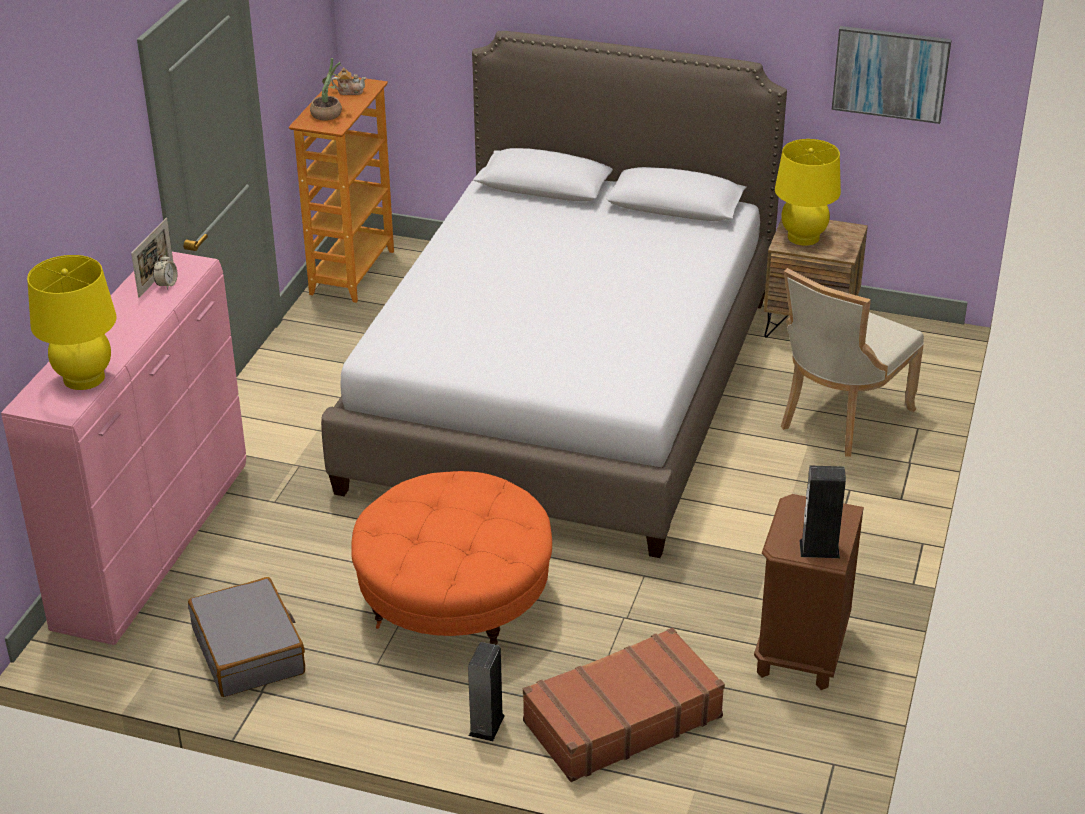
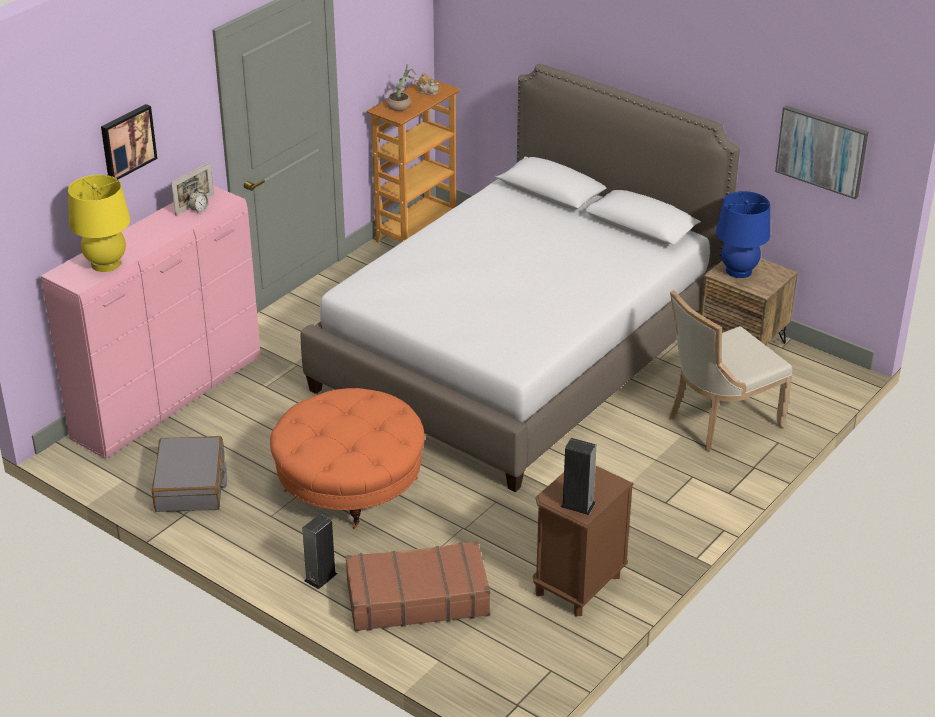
camera: 20 degrees right, 0 degrees up
(68, 207) = (127, 141): none -> picture
(803, 237) = (738, 271): yellow table lamp -> blue table lamp

